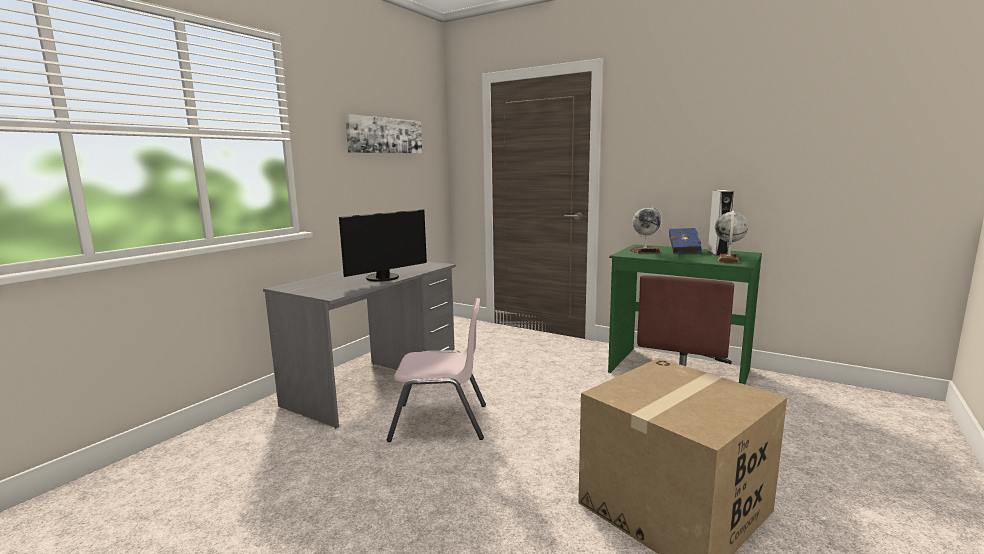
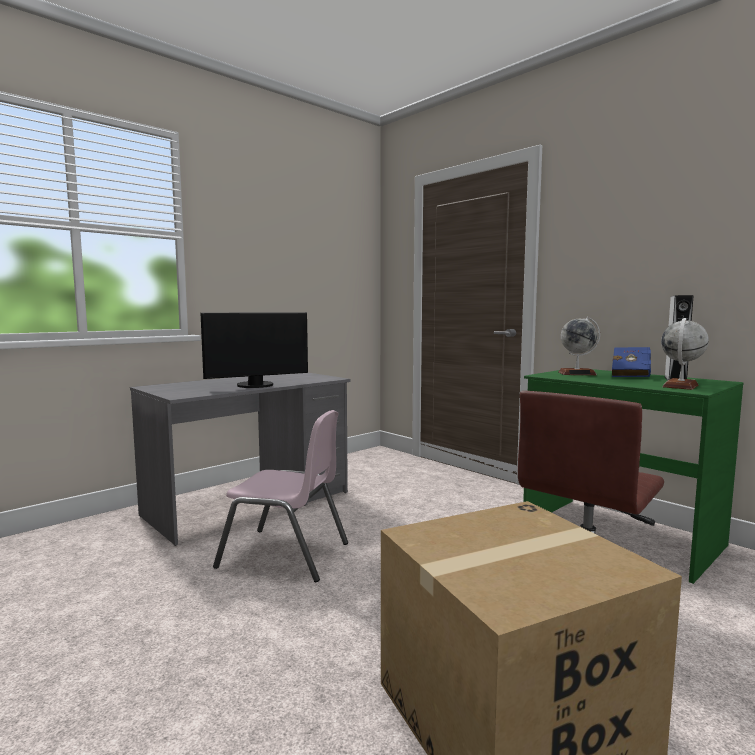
camera: 15 degrees right, 5 degrees down
(385, 135) = (300, 241): picture -> none

